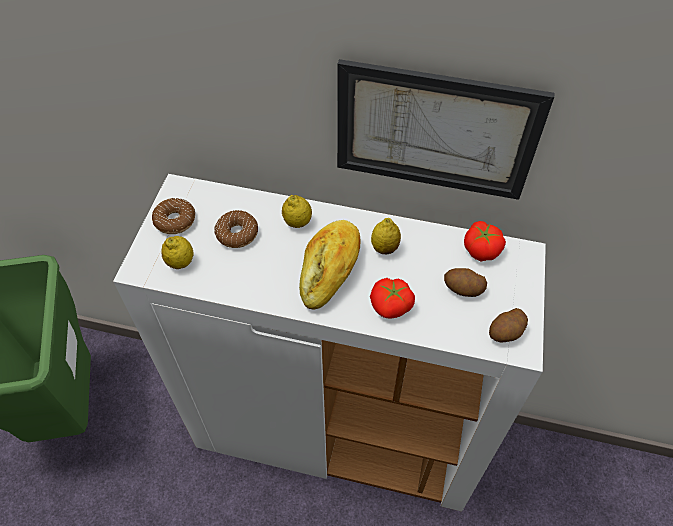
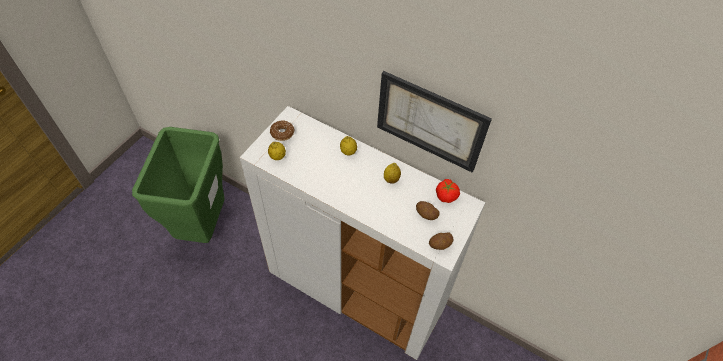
camera: 15 degrees right, 0 degrees up
(237, 233) = (313, 149): donut -> none
(330, 270) = (356, 183): bread -> none
(391, 306) = (382, 212): tomato -> none

